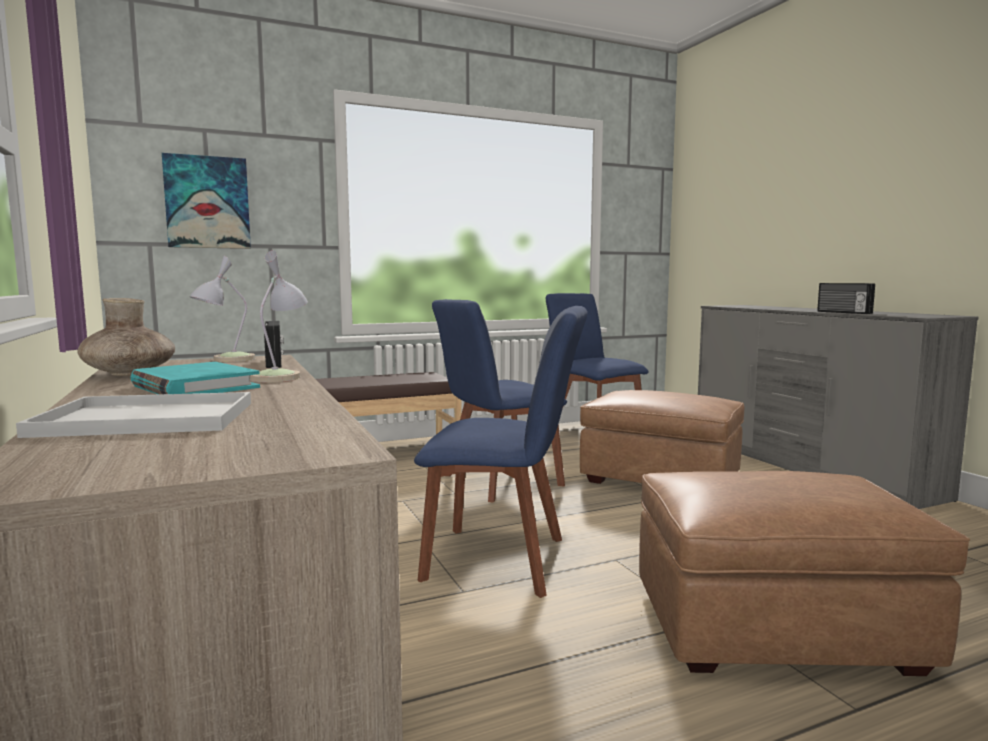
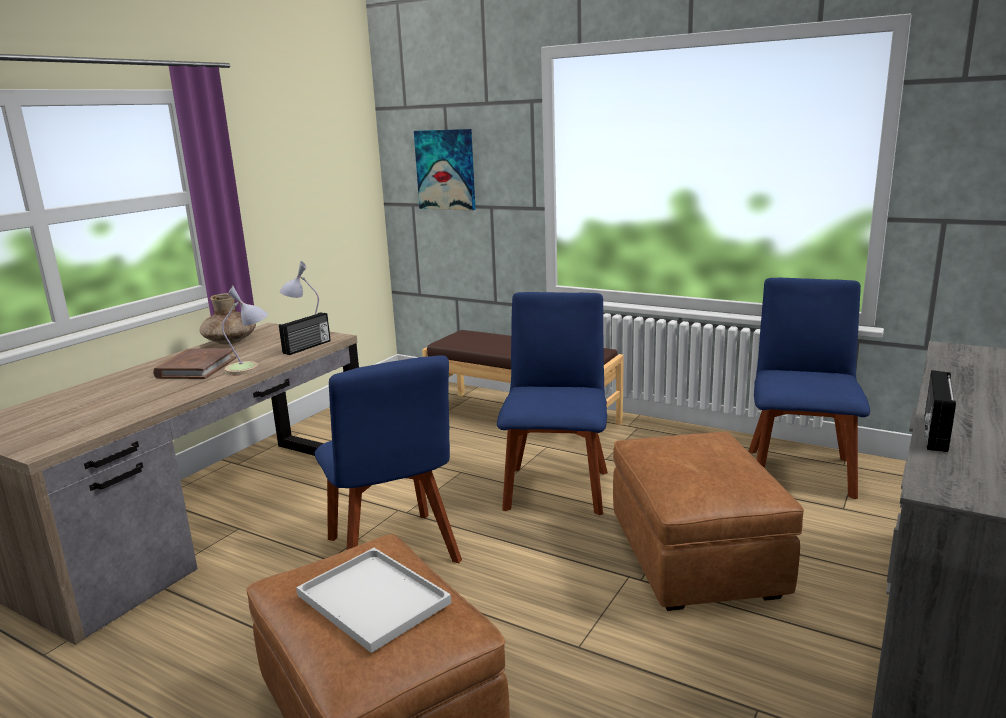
camera: 55 degrees right, 10 degrees up
(143, 419) = (98, 394): white tray -> white tray (370, 598)
(194, 387) = (196, 368): turquoise book -> brown book
(498, 482) = (556, 487): blue chair -> blue chair turned 75 degrees clockwise

